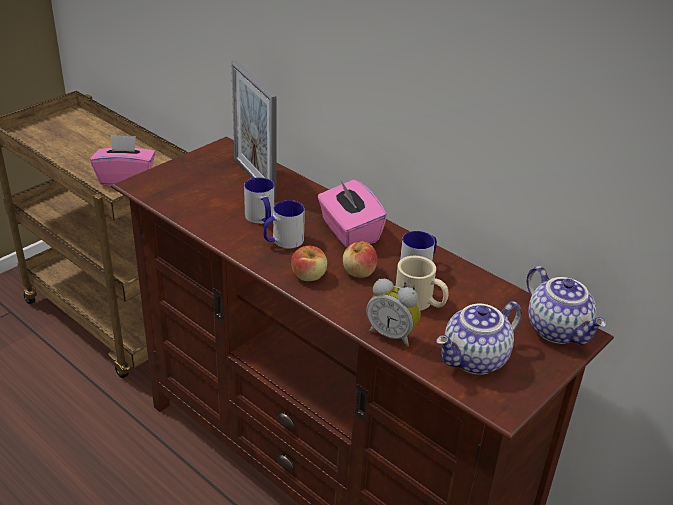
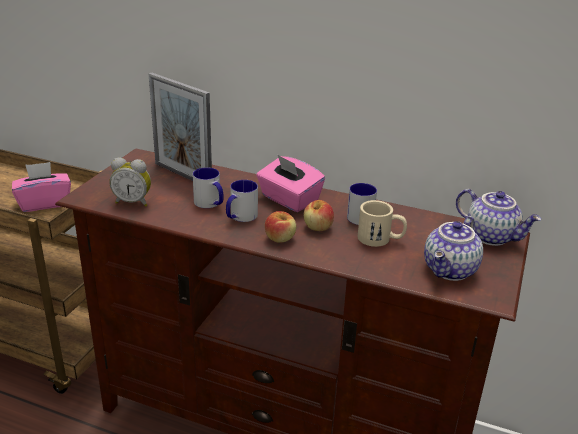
camera: 20 degrees left, 5 degrees down
(392, 334) = (376, 267): alarm clock -> alarm clock (133, 202)

